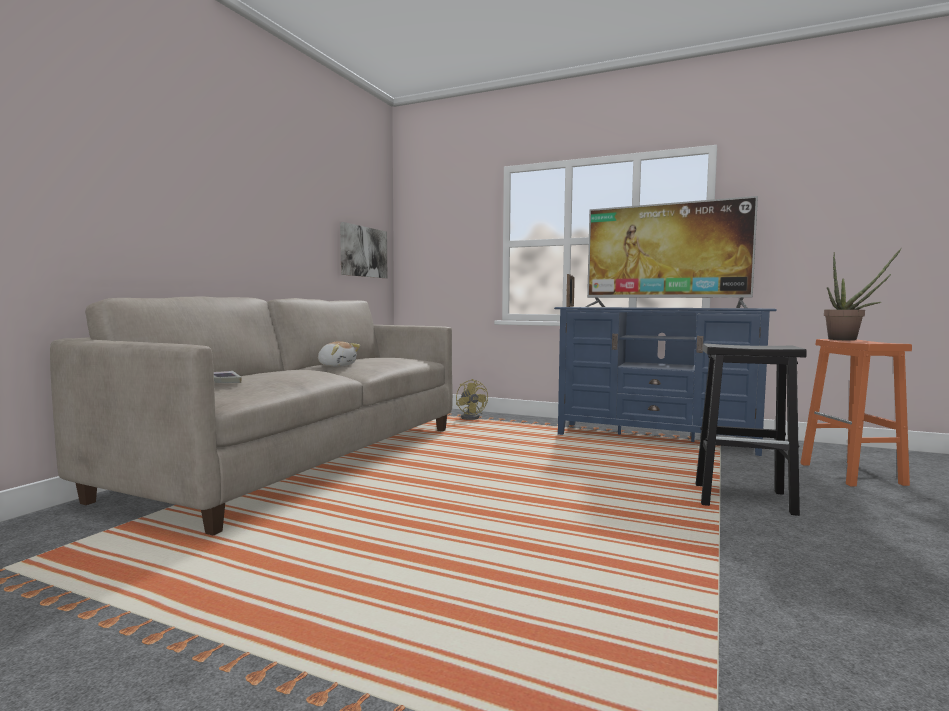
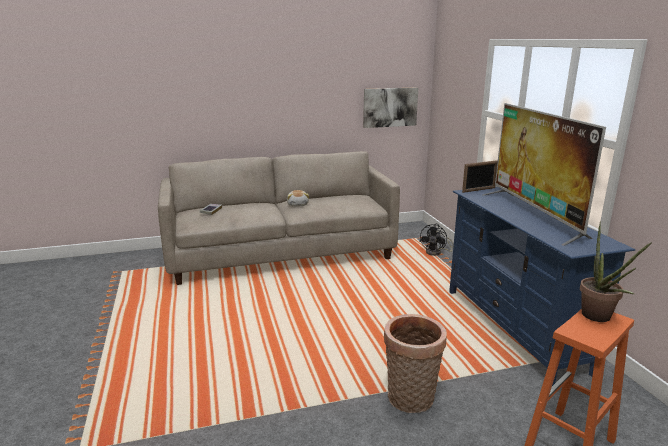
camera: 50 degrees right, 15 degrees up
(472, 417) = (436, 252): yellow fan -> black fan
(745, 499) = (410, 400): black stool -> basket

